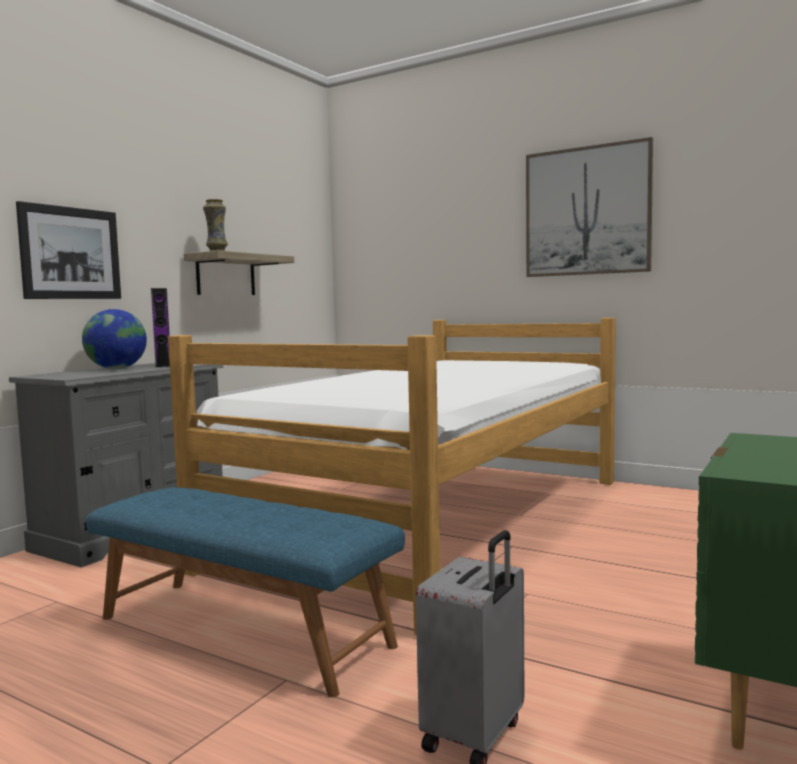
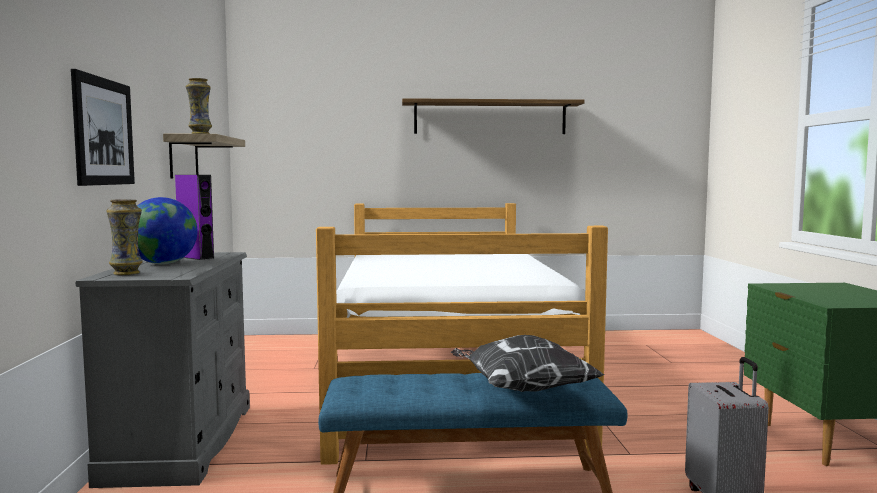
camera: 35 degrees left, 0 degrees up
(57, 374) = (127, 273): none -> vase
(262, 525) = (522, 389): none -> pillow
(587, 211) = (490, 118): picture -> shelf

